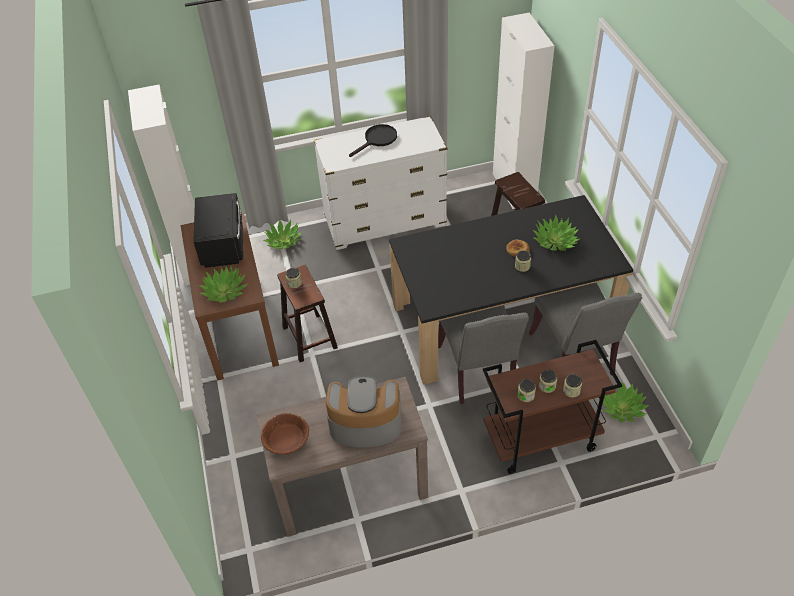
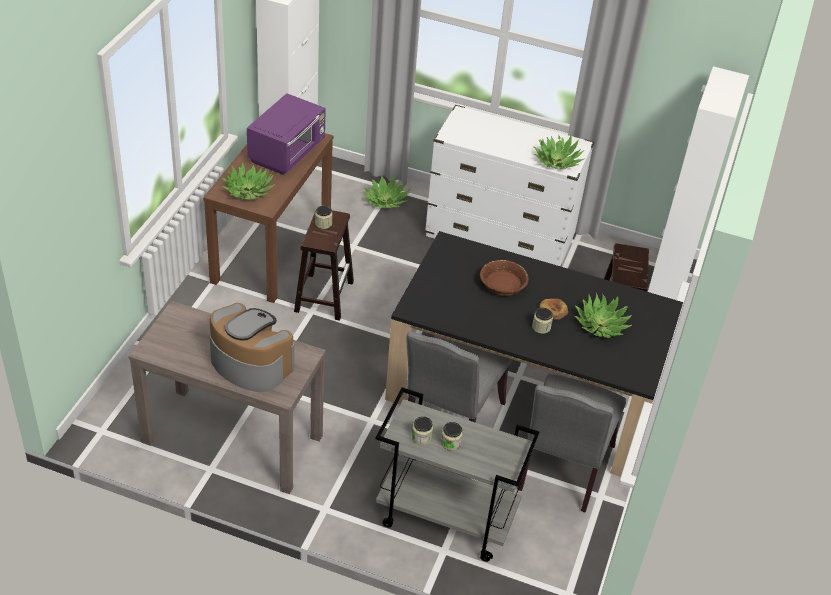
camera: 30 degrees right, 5 degrees down
(224, 244) = (288, 153): black microwave -> purple microwave
(286, 439) = (173, 334): brown bowl -> brown bowl (503, 285)
(377, 140) = (516, 136): black frying pan -> none
(540, 440) = (444, 518): brown cart -> grey cart
(571, 390) = (469, 461): jar -> none
(622, 408) = (559, 546): potted plant -> potted plant (557, 161)

